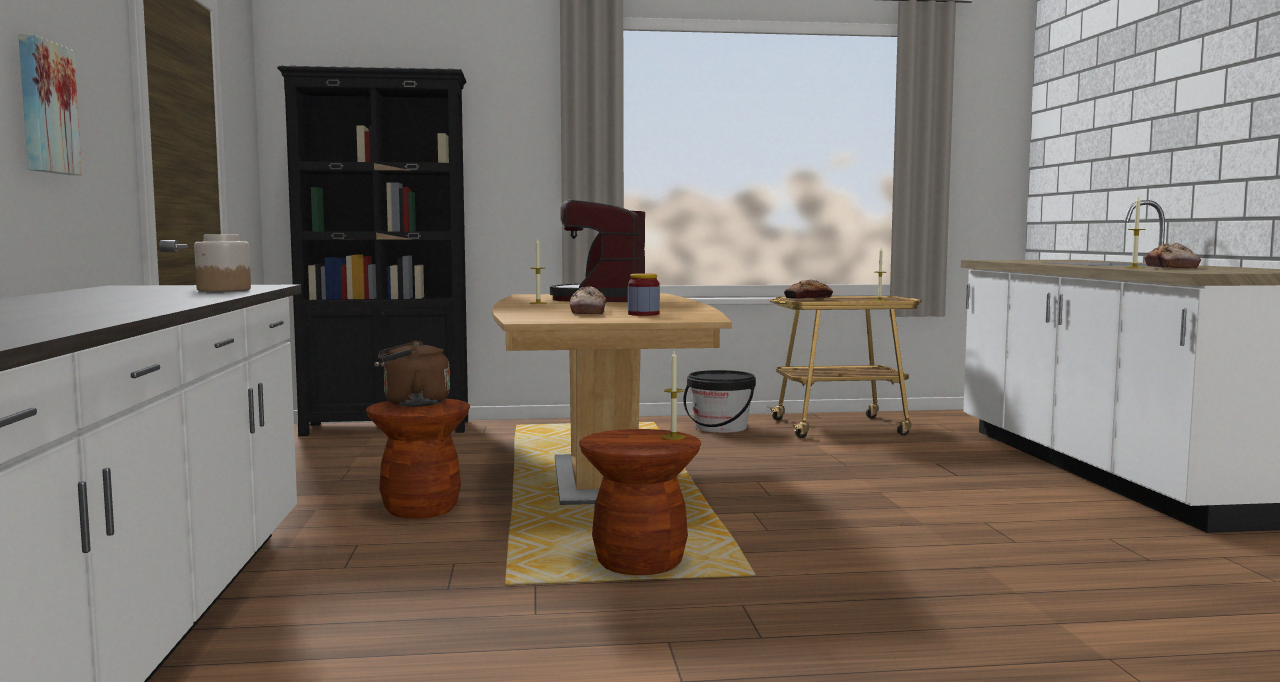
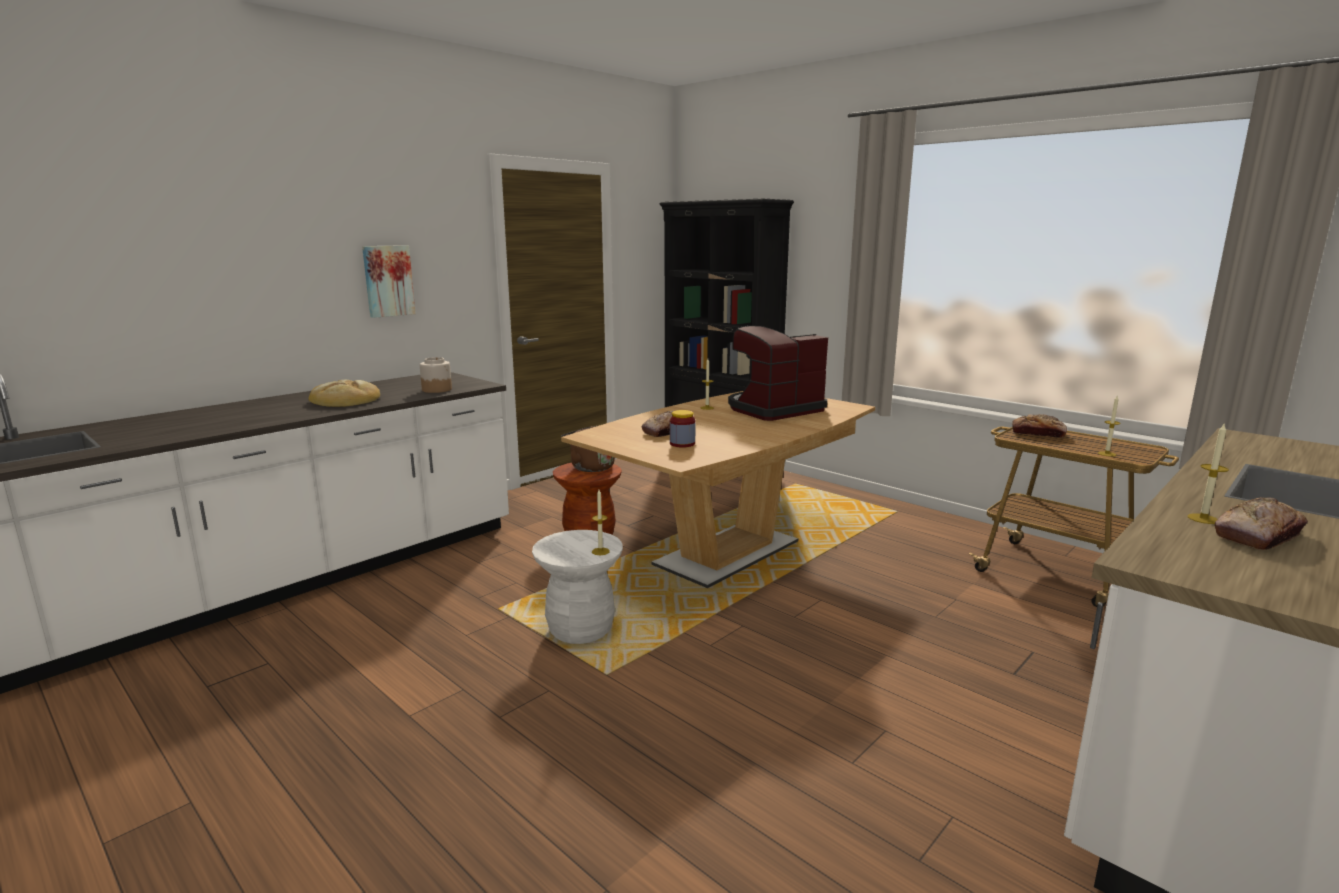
camera: 50 degrees right, 10 degrees up
(128, 299) = (345, 400): none -> bread
(639, 564) = (580, 630): brown stool -> white stool
(720, 427) = (938, 535): black bucket -> none

